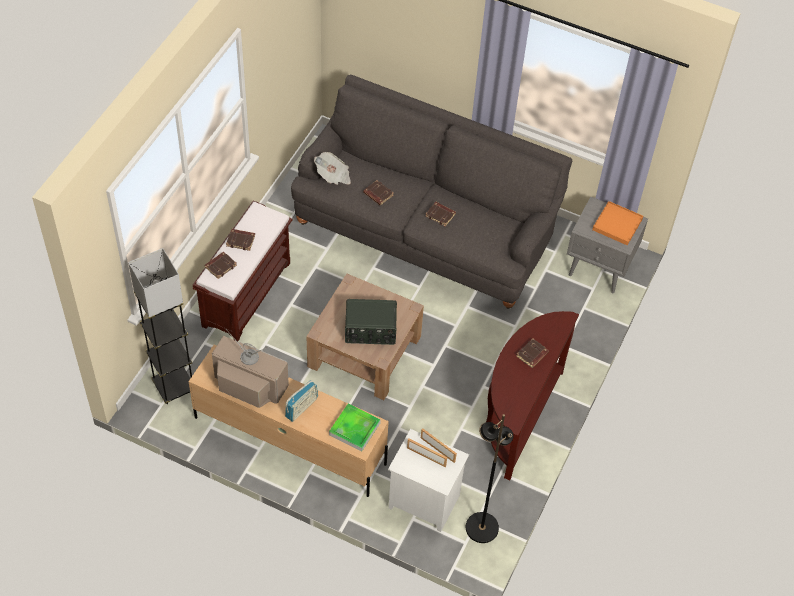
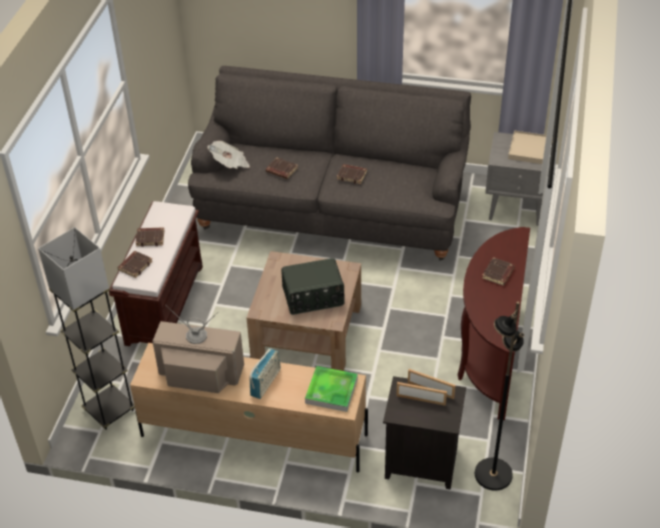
camera: 10 degrees left, 10 degrees down
(422, 502) = (420, 463): white nightstand -> black nightstand
(617, 224) = (530, 150): orange tray -> beige tray

